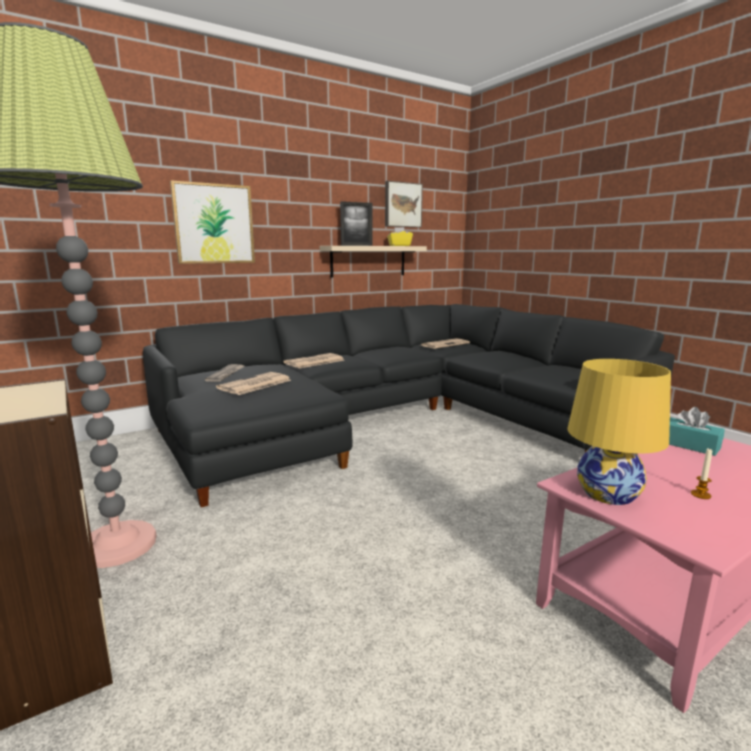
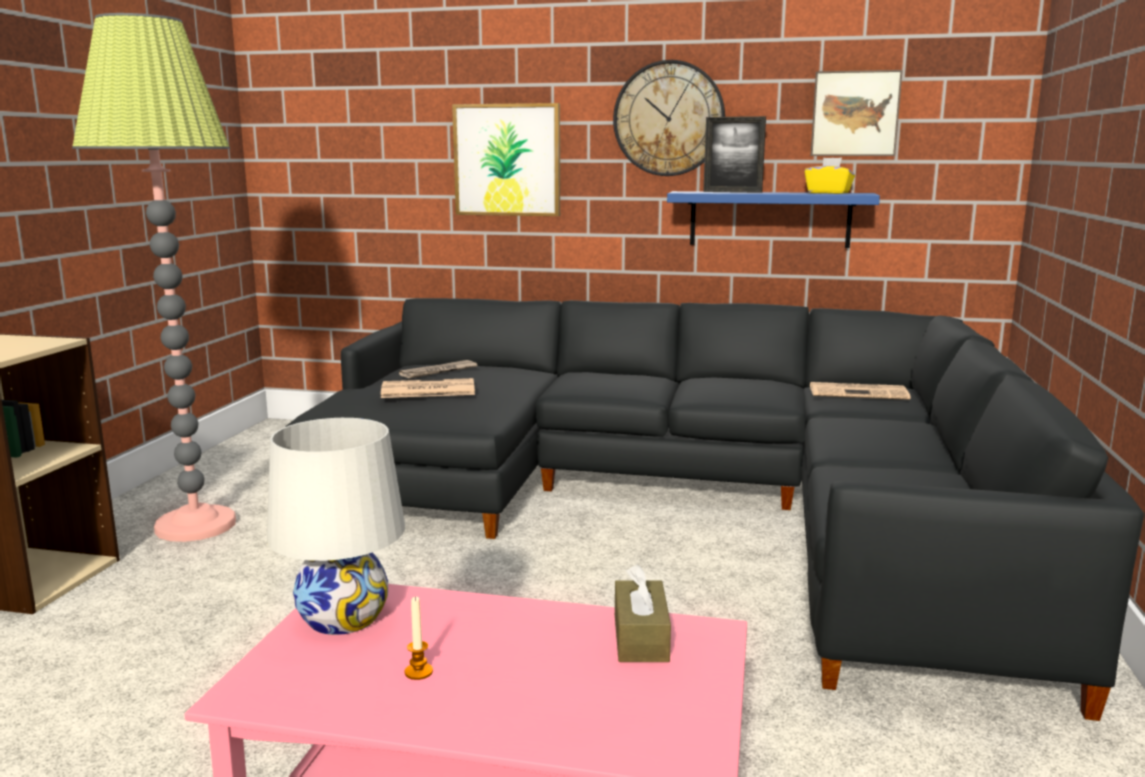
camera: 45 degrees right, 0 degrees up
(314, 362) = (577, 378): newspaper -> none
(315, 201) = (668, 119): none -> wall clock
(368, 261) = (769, 219): beige shelf -> blue shelf
(608, 493) = (343, 618): yellow table lamp -> white table lamp
(689, 445) = (640, 637): turquoise tissue box -> brown tissue box

